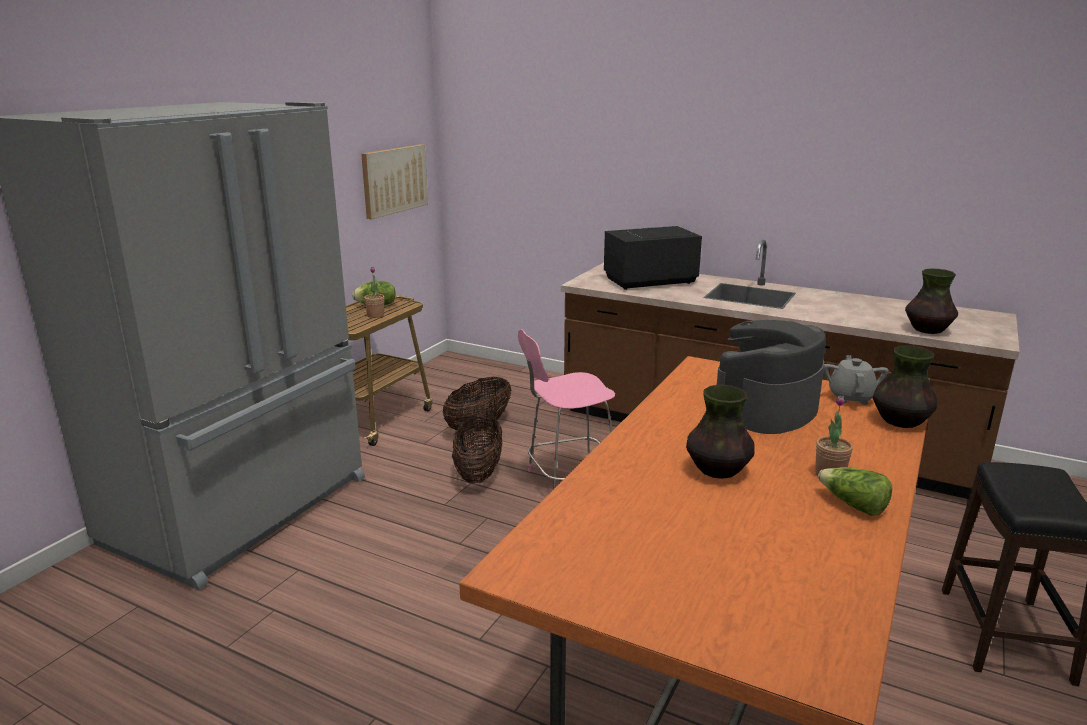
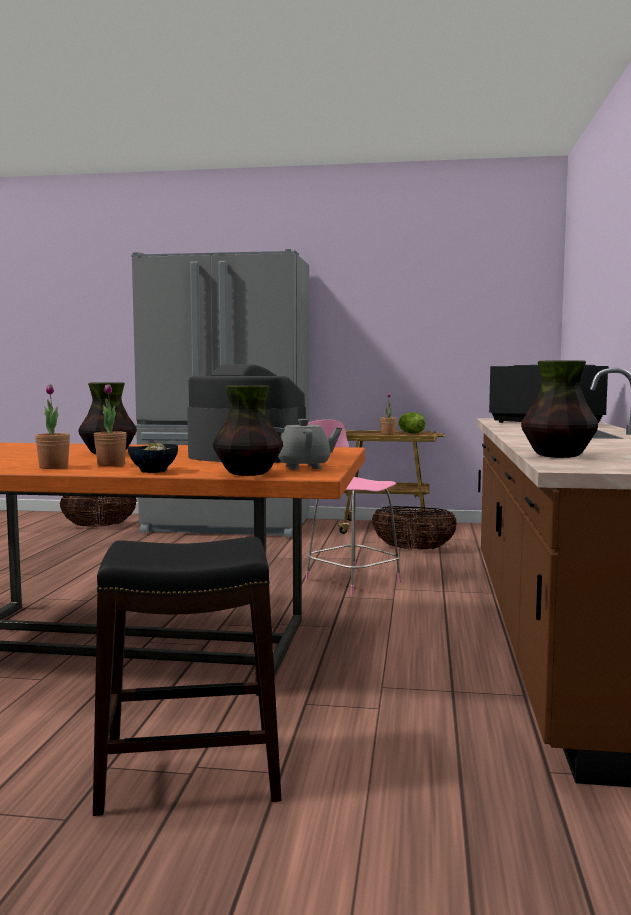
camera: 70 degrees right, 15 degrees down
(394, 180) = (487, 339): picture -> none
(478, 472) = (333, 558): basket -> basket (99, 526)
(853, 505) = (53, 467): lettuce -> potted plant
(884, 457) = (154, 471): none -> bowl

